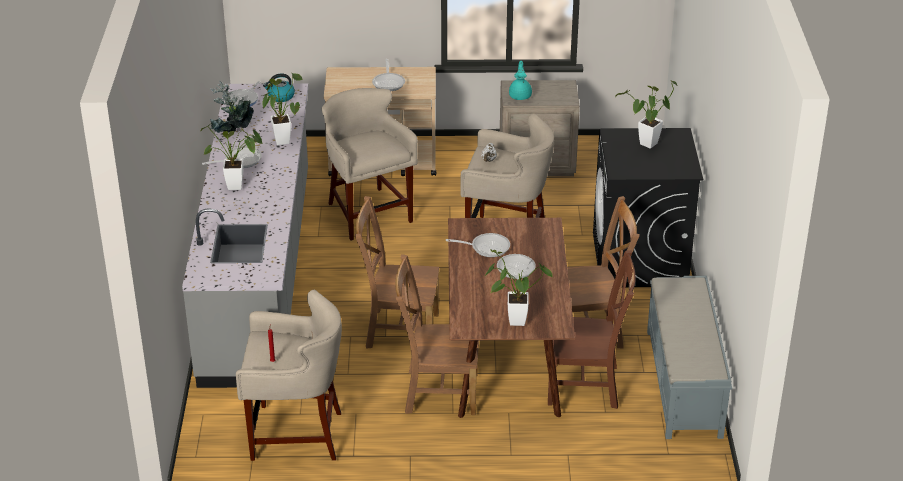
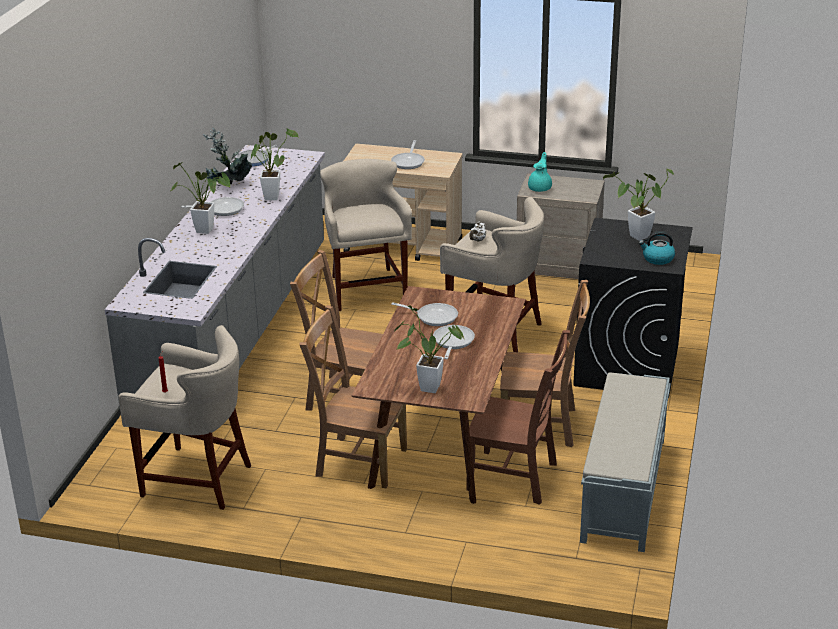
camera: 15 degrees right, 5 degrees down
(280, 97) = (291, 160): kettle -> kettle (657, 259)

